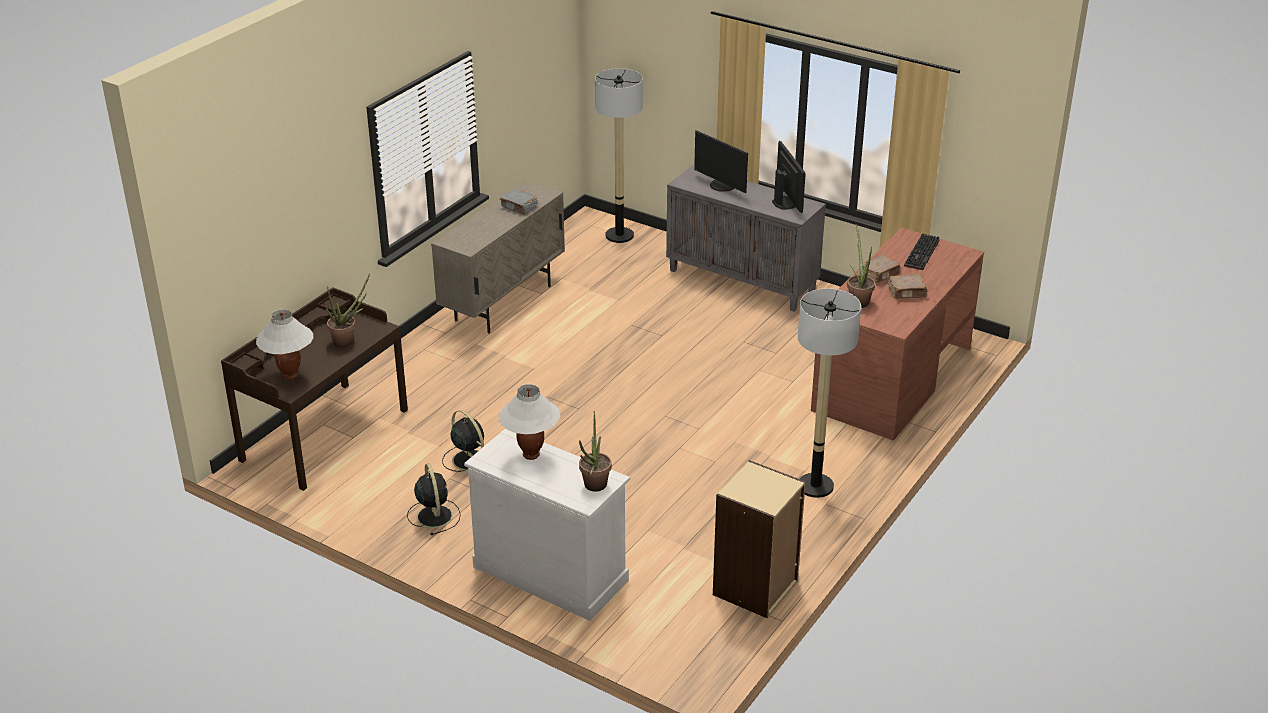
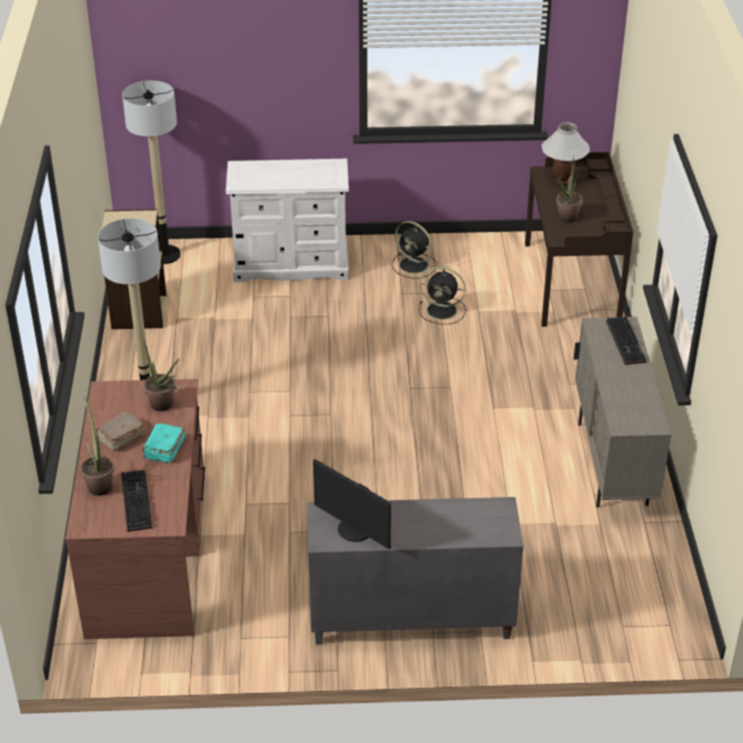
camera: 145 degrees right, 5 degrees up
(466, 231) = (627, 342): none -> keyboard
(519, 207) = (622, 394): grey book -> none
(531, 455) = (308, 178): white table lamp -> none
(593, 487) = (242, 175): potted plant -> potted plant (99, 484)
(619, 235) = (620, 624): floor lamp -> floor lamp (165, 255)
(721, 186) = (453, 523): monitor -> none
(879, 274) = (164, 449): brown book -> turquoise book

